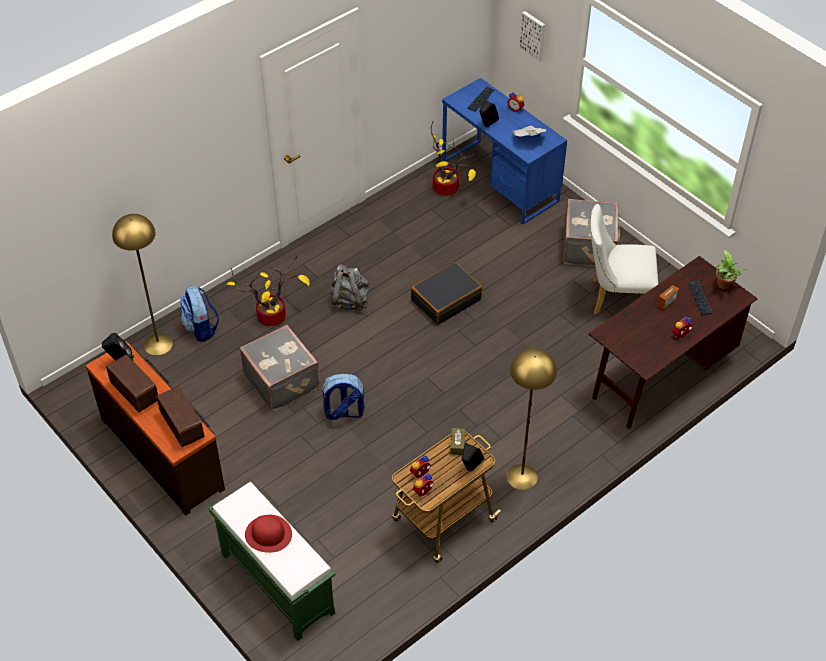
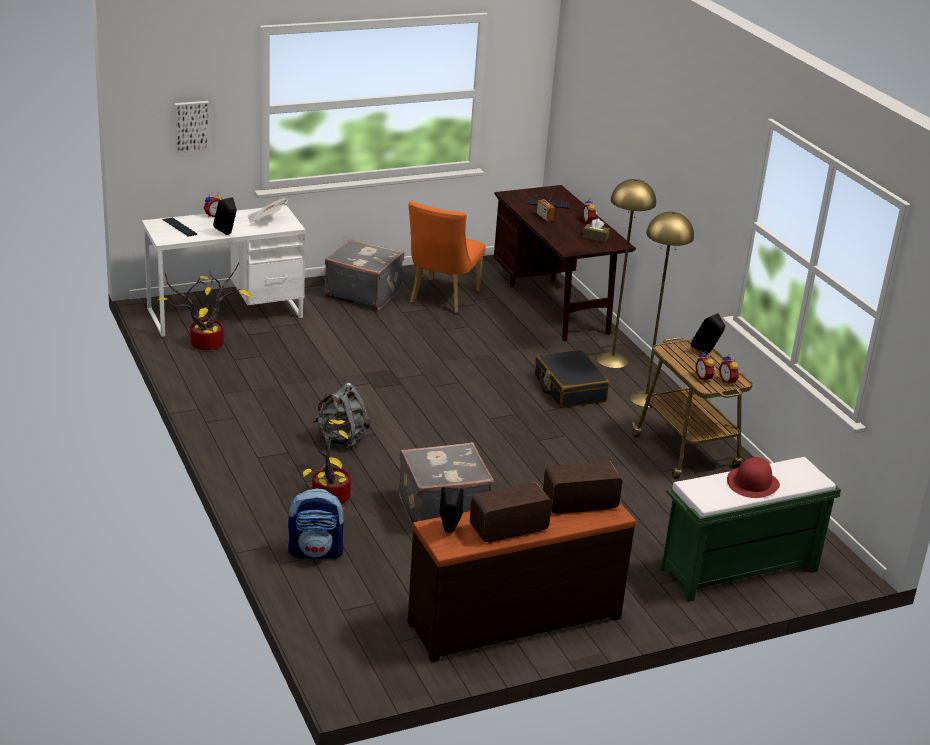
camera: 75 degrees left, 20 degrees down
(158, 344) = (322, 591): yellow floor lamp -> yellow floor lamp (612, 360)
(343, 412) = (512, 479): backpack -> none
(446, 300) = (382, 383): black suitcase -> black suitcase (569, 389)
(457, 444) = (673, 351): brown tissue box -> brown tissue box (595, 237)
(499, 181) = (225, 313): blue desk -> white desk
(615, 298) = (441, 299): white chair -> orange chair
(724, 285) = (538, 192): potted plant -> none

